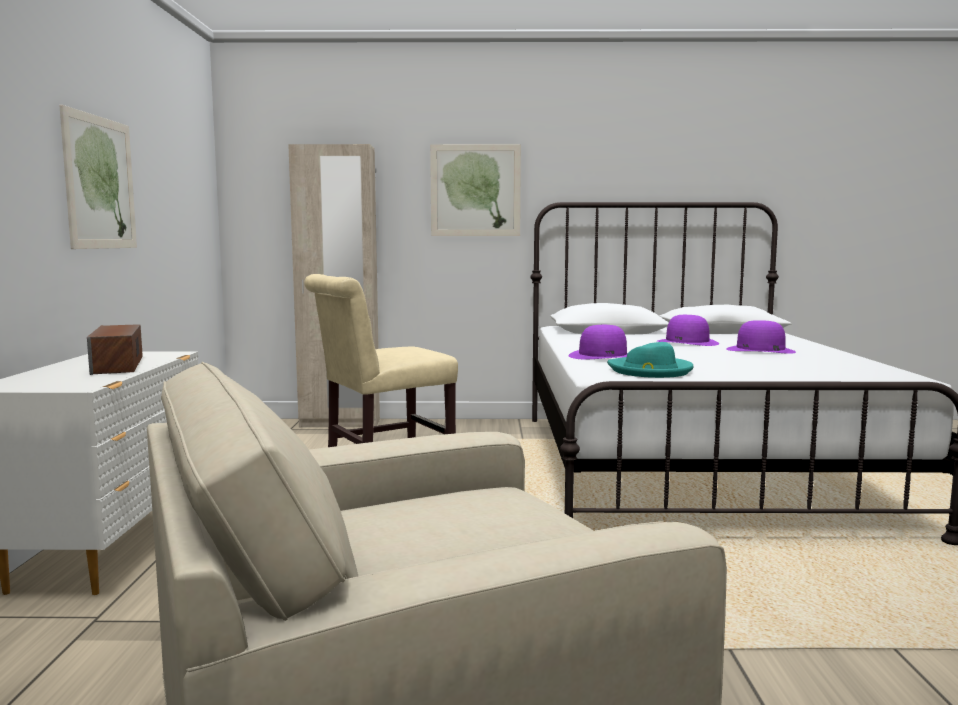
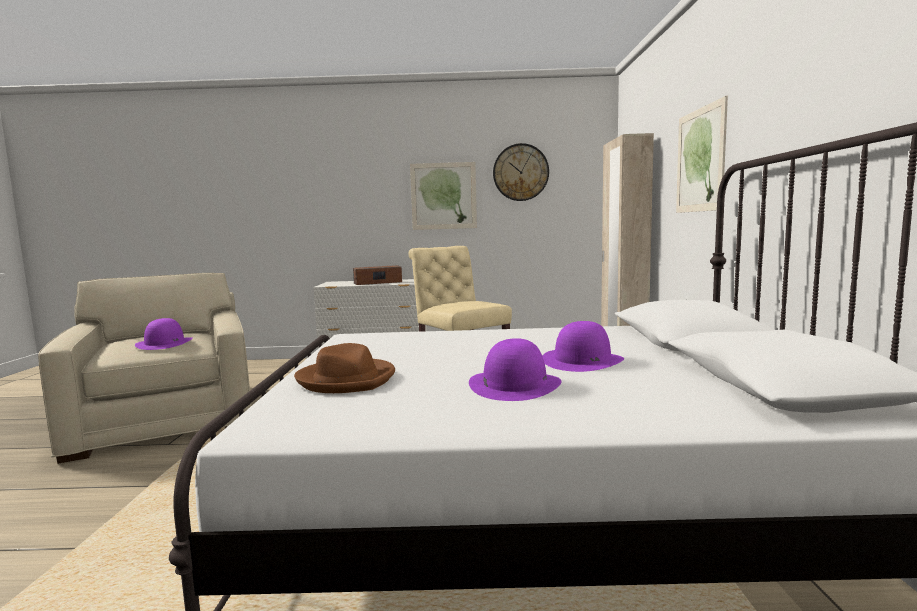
camera: 90 degrees right, 0 degrees up
(162, 157) = (520, 172): none -> wall clock
(603, 356) = (457, 336): purple hat -> purple hat (164, 343)
(650, 371) = (368, 344): turquoise hat -> none
(782, 370) = (347, 379): none -> brown hat

